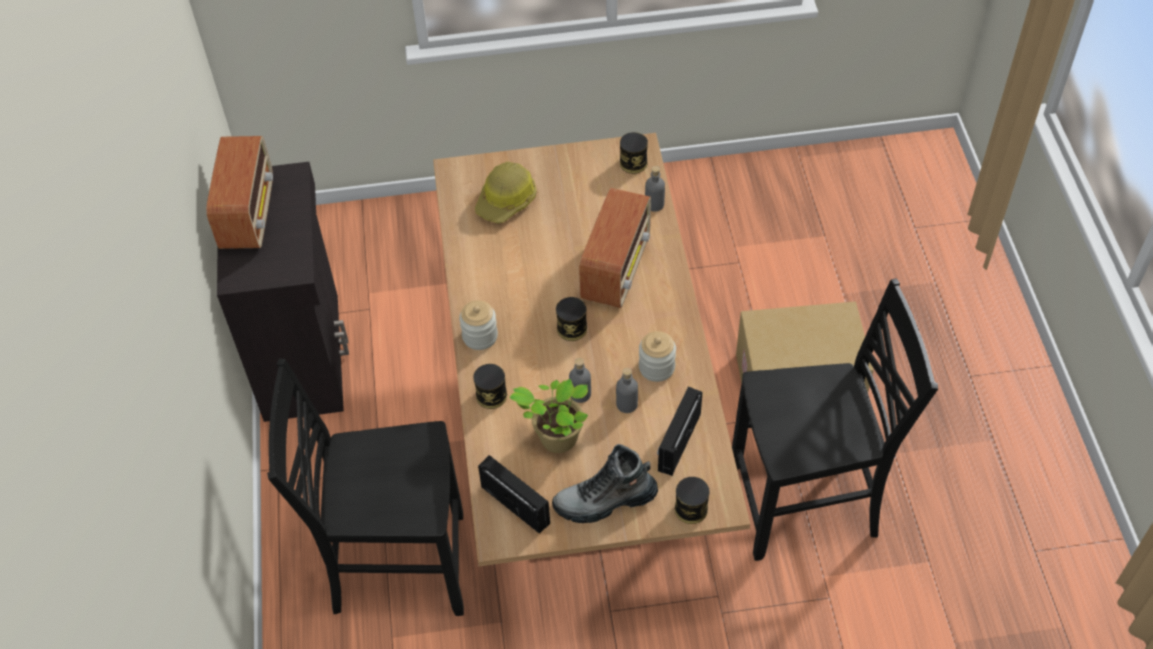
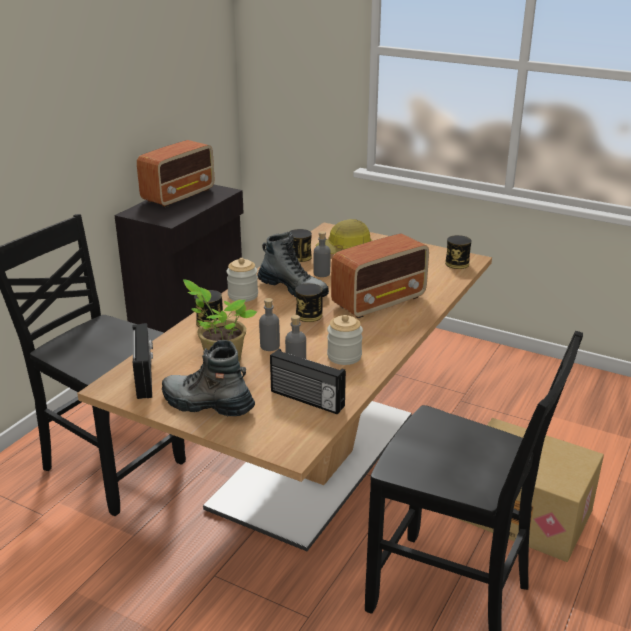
camera: 35 degrees right, 25 degrees down
(518, 297) = (293, 289): none -> boot
(654, 204) = (448, 285): grey bottle -> grey bottle (321, 273)
(677, 442) = (306, 400): radio -> radio turned 120 degrees counterclockwise
(691, 509) = (264, 440): can -> can (300, 257)

